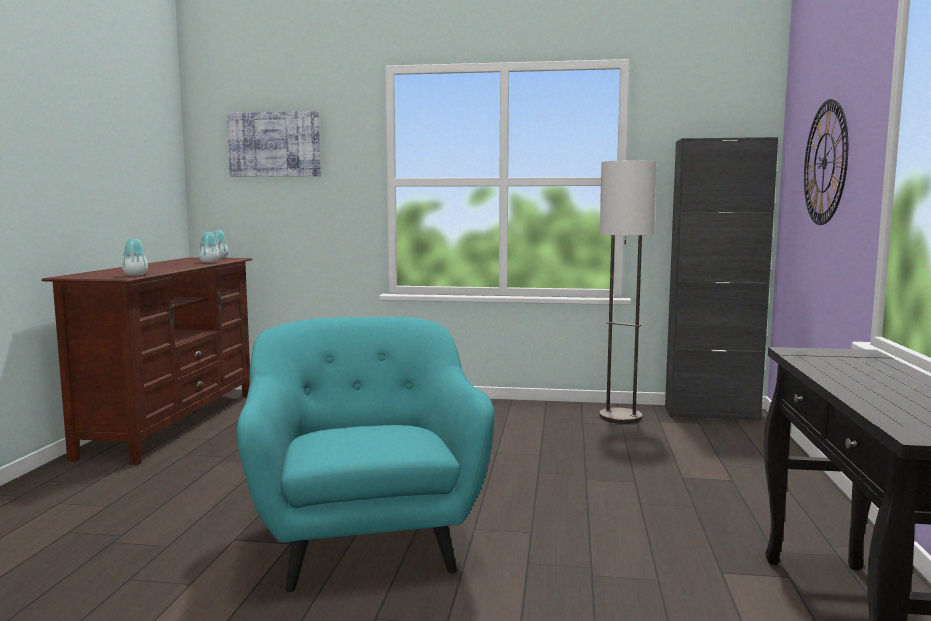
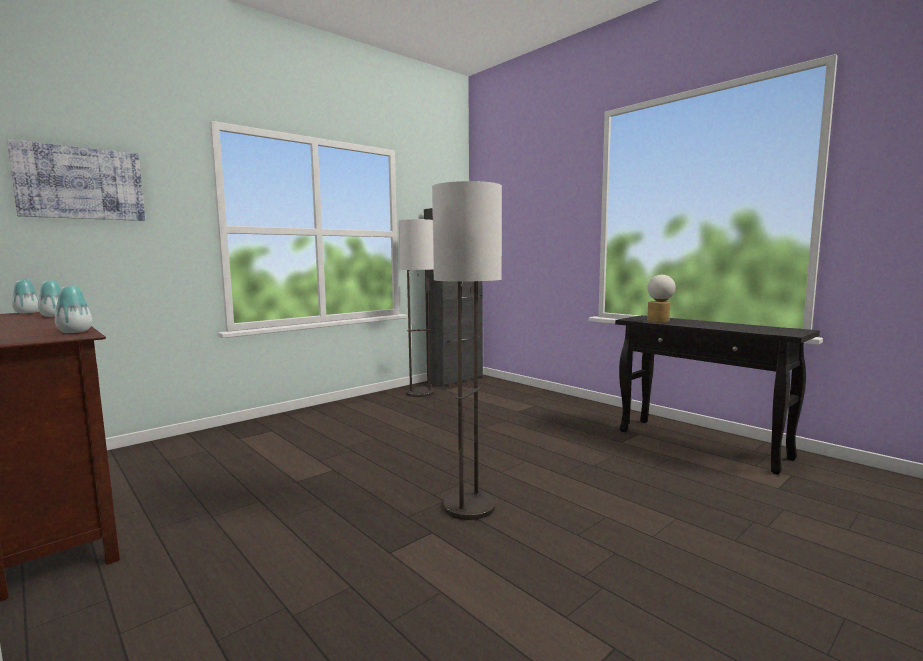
camera: 50 degrees left, 0 degrees up
(365, 541) = (469, 506): turquoise armchair -> floor lamp
(825, 163) = (530, 225): wall clock -> none
(832, 362) = (659, 321): none -> table lamp

